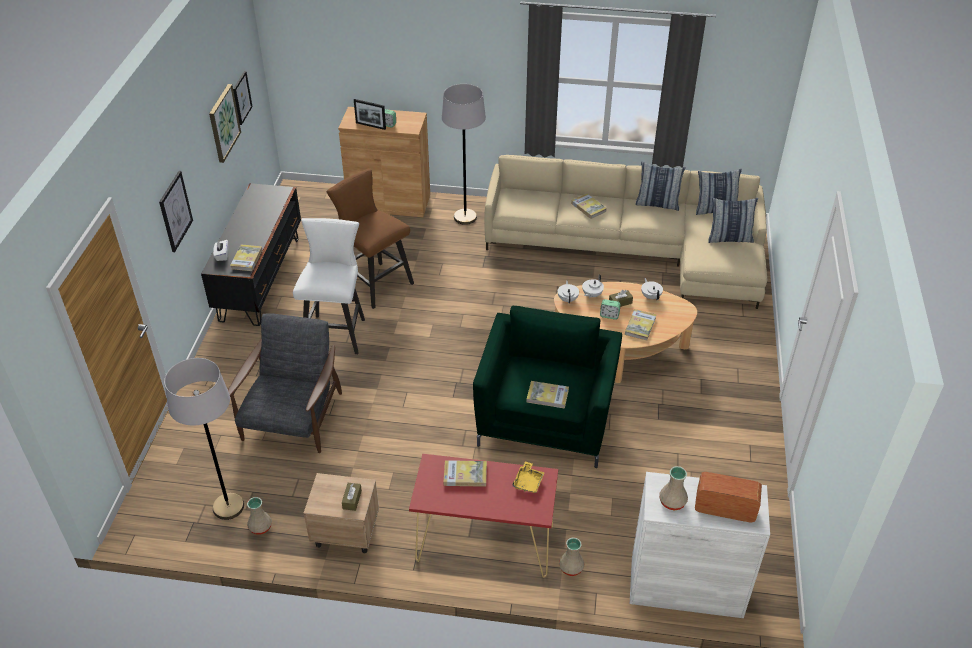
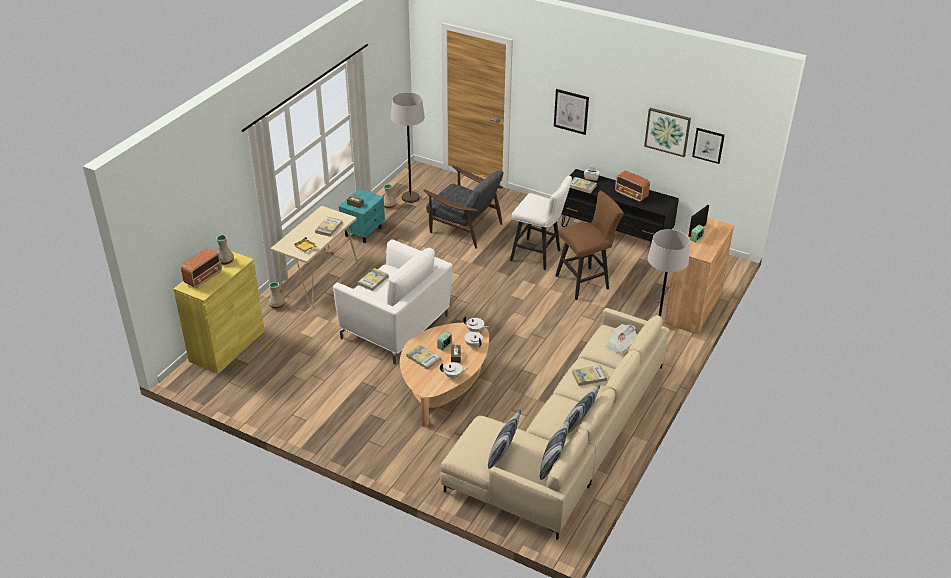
camera: 110 degrees right, 5 degrees down
(255, 217) = (631, 195): none -> radio
(345, 533) = (363, 231): beige nightstand -> turquoise nightstand
(484, 543) = (319, 277): red console table -> beige console table
(528, 197) = (620, 345): none -> newspaper
(546, 420) = (396, 328): green armchair -> white armchair
(686, 587) = (227, 346): white cabinet -> yellow cabinet

